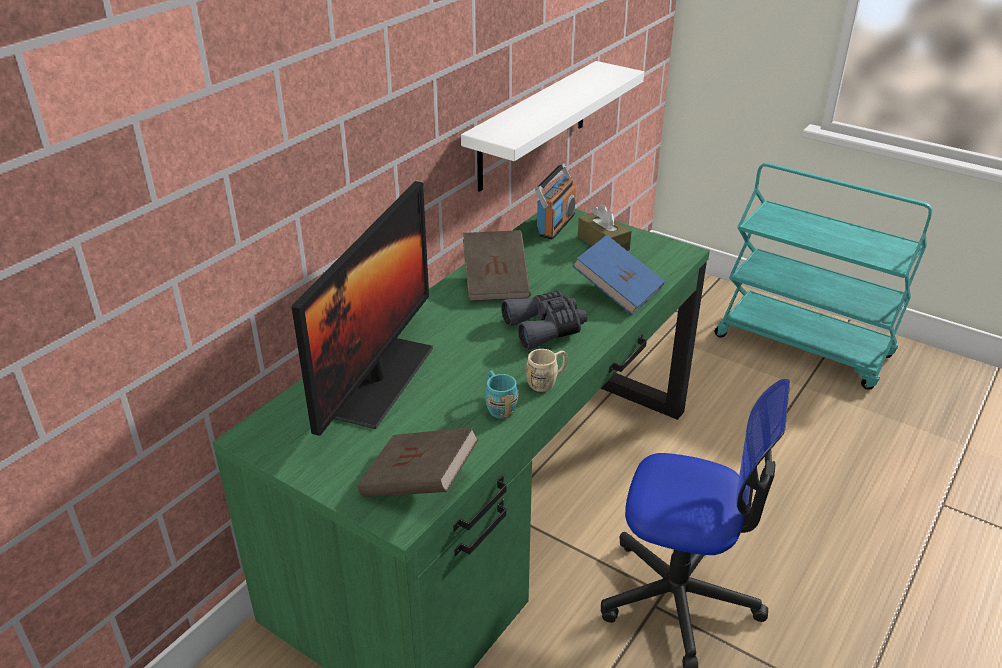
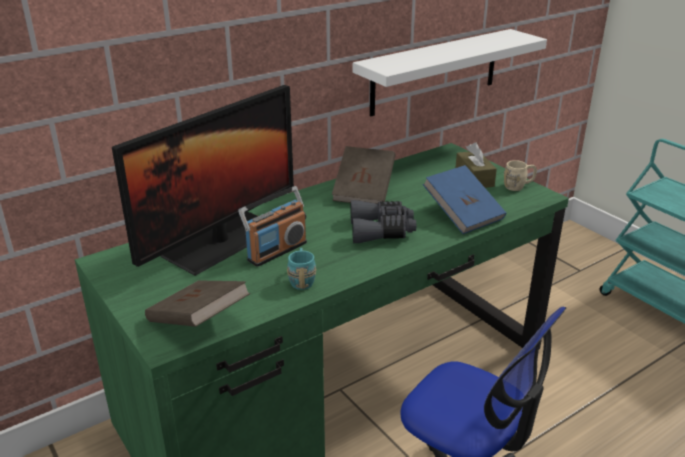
camera: 20 degrees right, 5 degrees down
(547, 381) = (355, 270): beige mug -> beige mug (518, 186)
(555, 225) = (442, 159): radio -> radio (276, 251)

